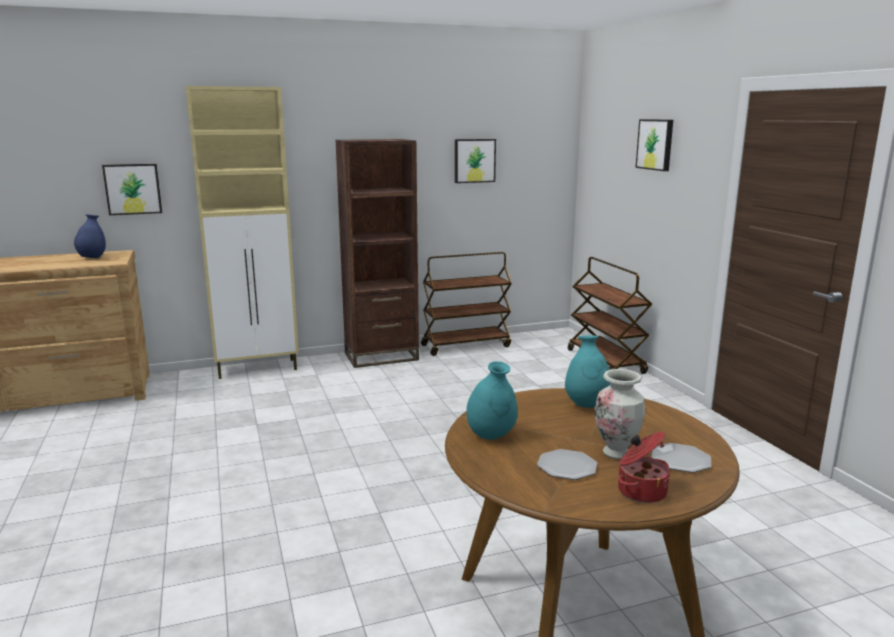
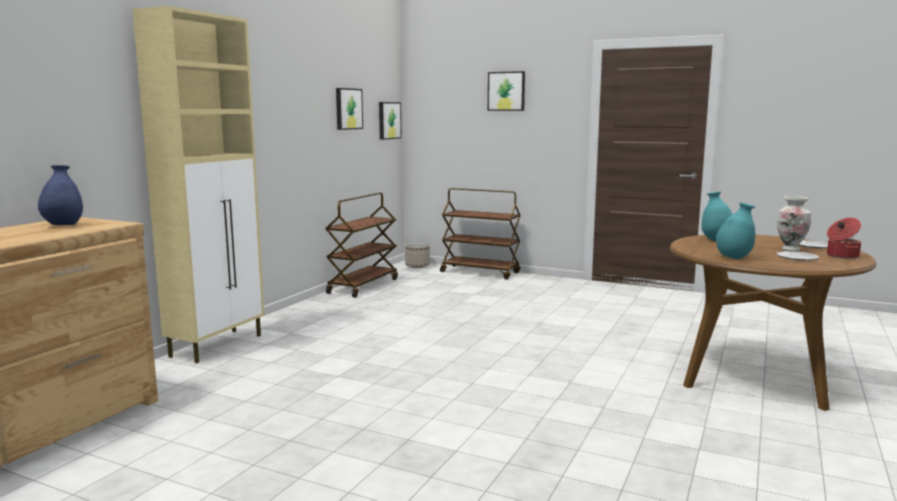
camera: 45 degrees left, 5 degrees down
(133, 189) = (72, 134): picture -> picture (388, 120)
(381, 356) = (313, 308): brown bookcase -> none
(563, 337) = (417, 266): none -> planter

